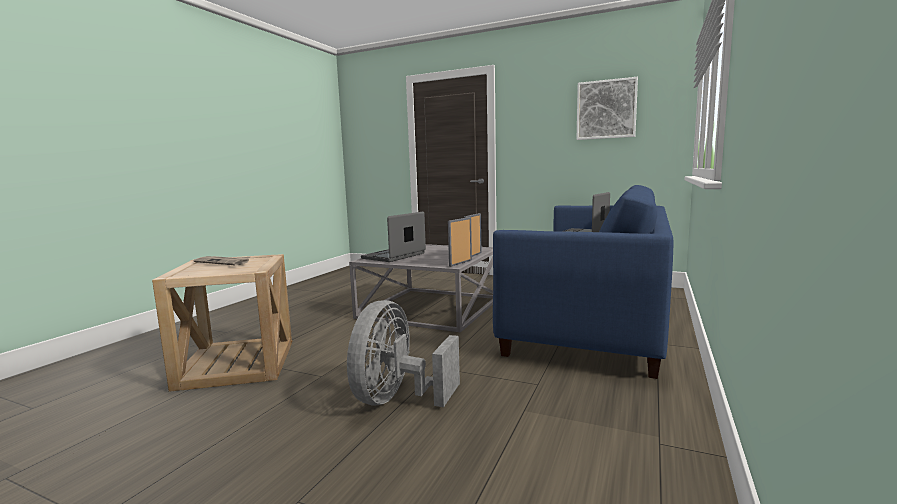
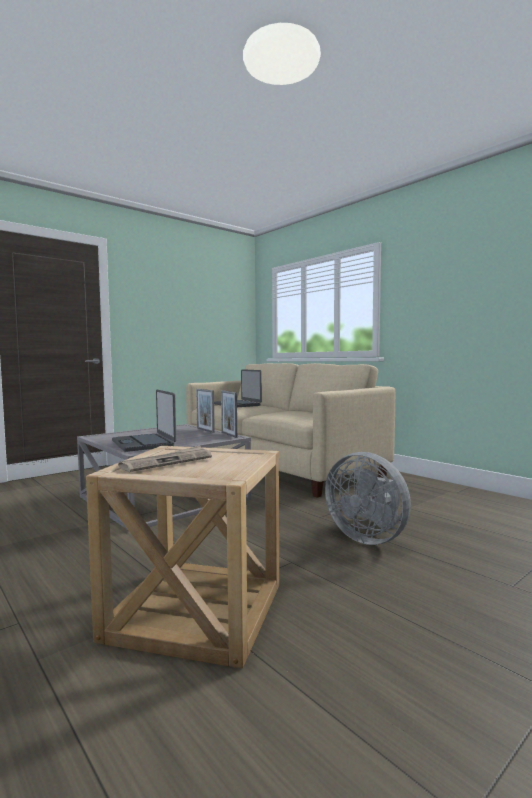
camera: 65 degrees left, 5 degrees down
(592, 319) = (280, 466): blue sofa -> beige sofa
(606, 109) = (204, 303): picture -> none

